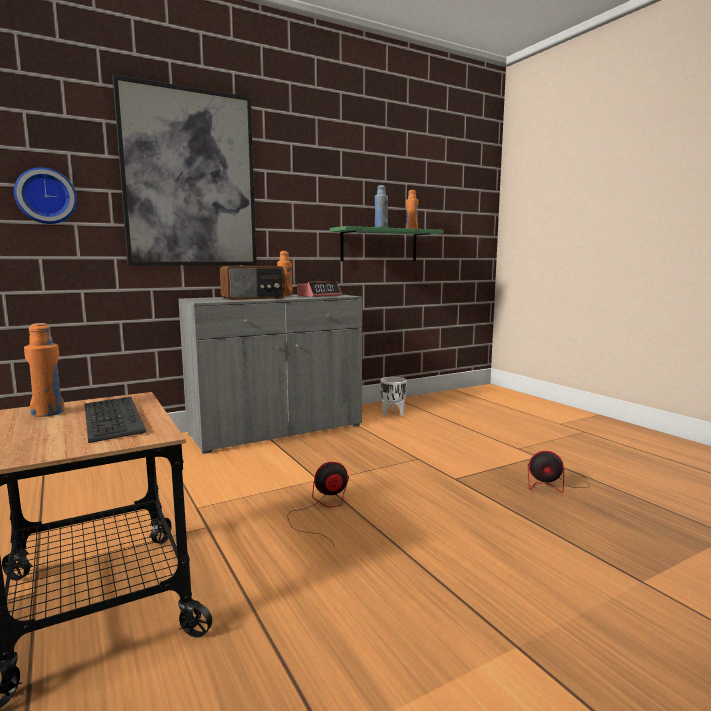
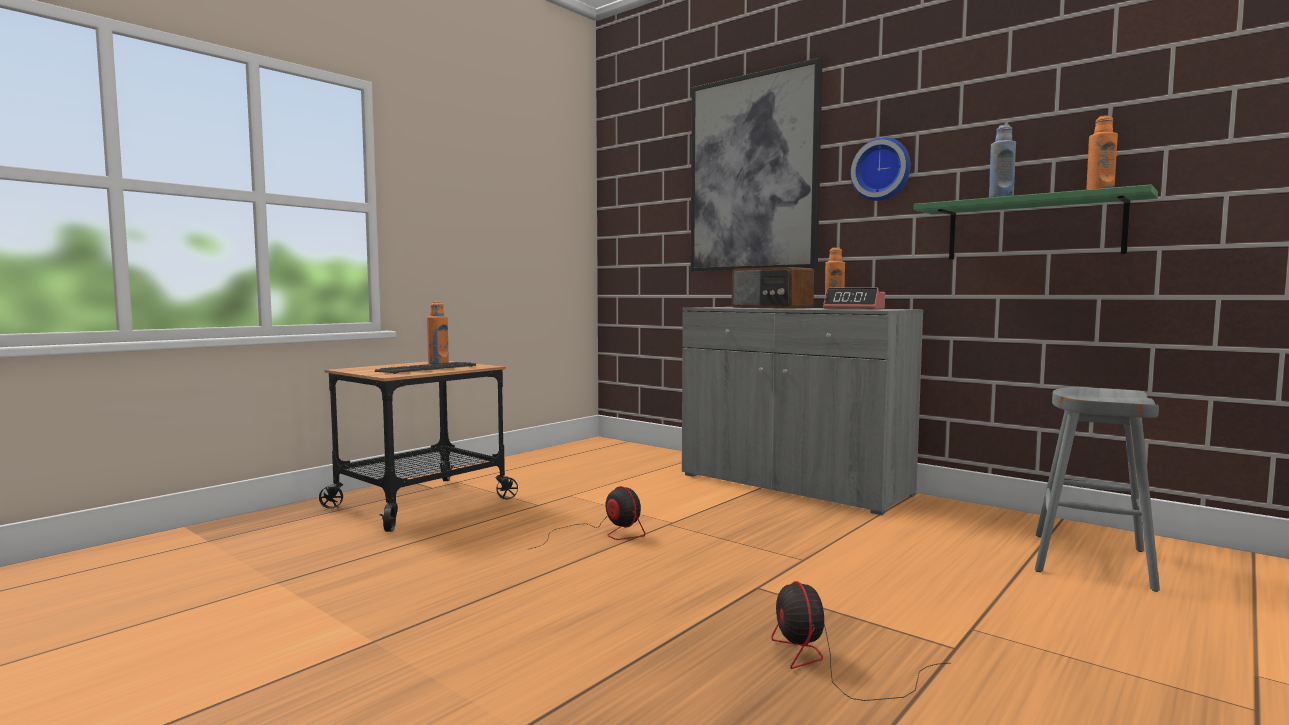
camera: 70 degrees right, 5 degrees down
(46, 196) = (644, 211): wall clock -> wall clock (882, 170)
(392, 413) = (975, 525): white planter -> none
(451, 410) = (1091, 561): none -> grey stool

